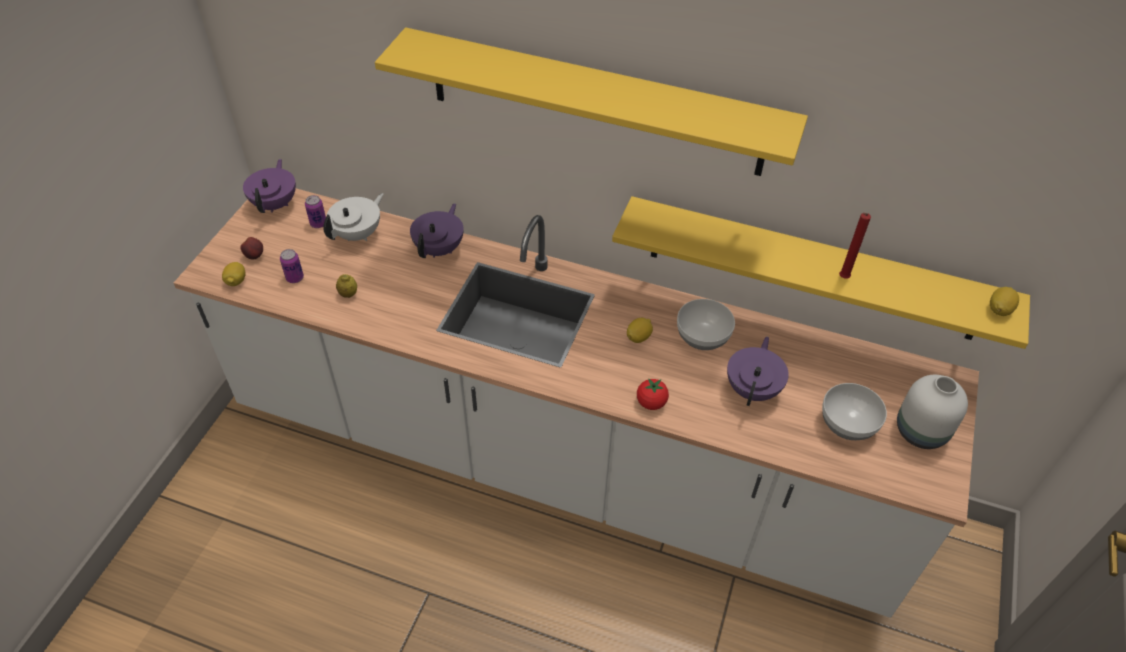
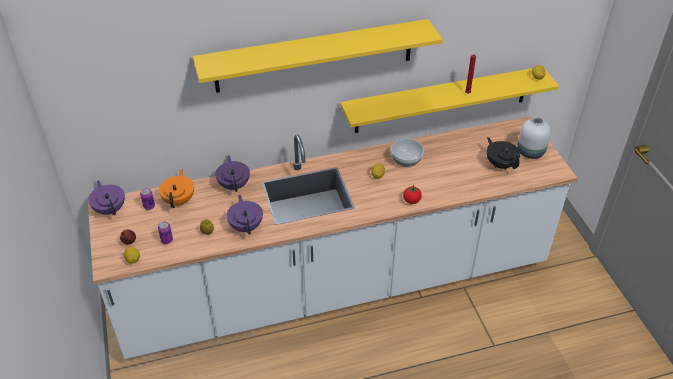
camera: 35 degrees left, 5 degrees down
(358, 234) = (179, 200): white teapot -> orange teapot
(753, 389) = (449, 171): purple teapot -> purple teapot (246, 226)
(848, 423) = (500, 164): bowl -> black teapot

